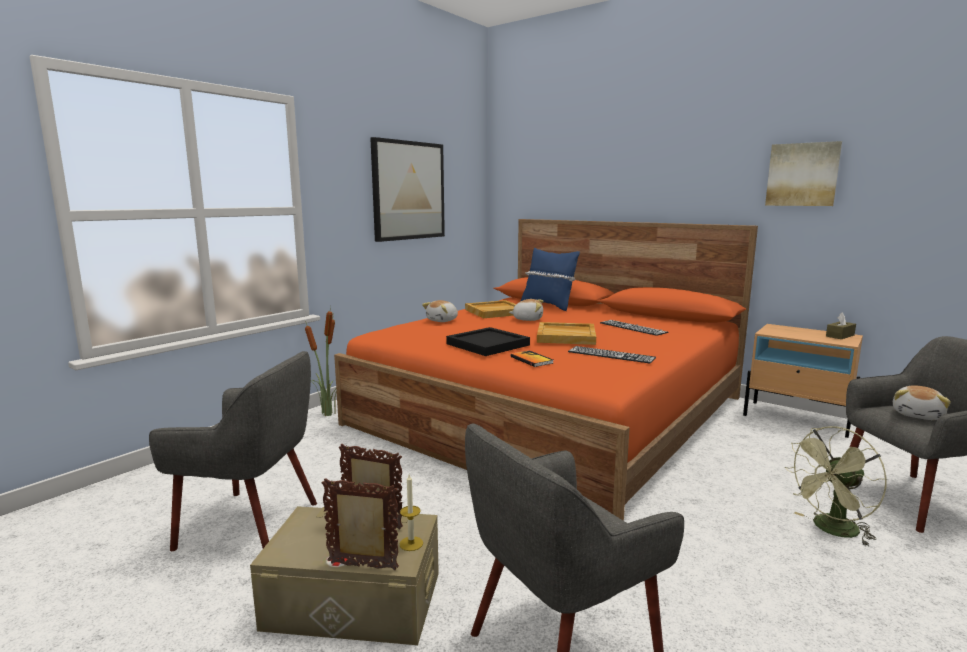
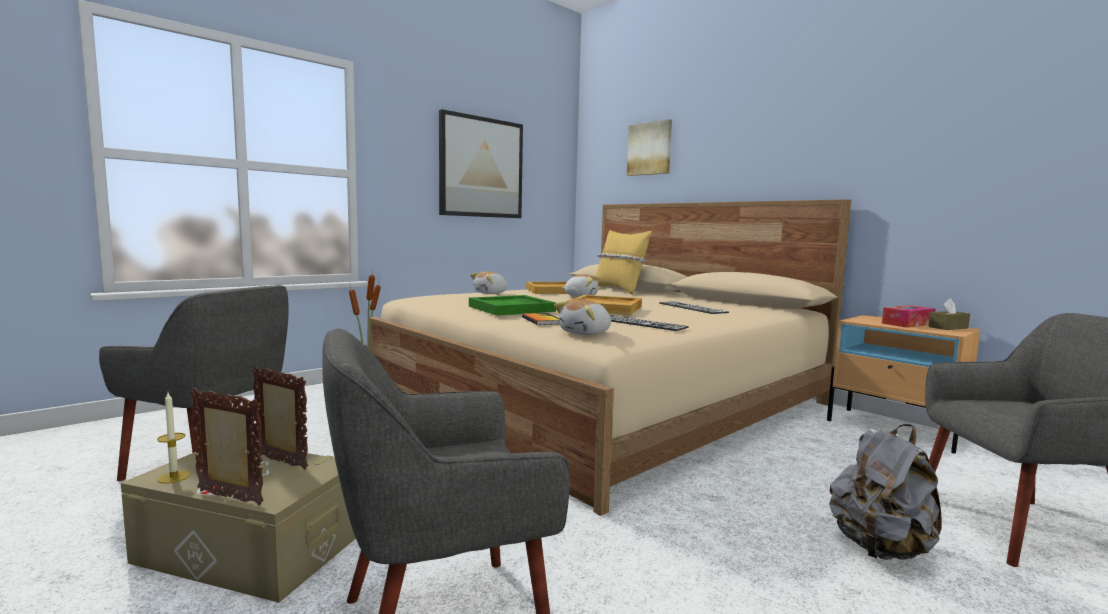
camera: 10 degrees right, 5 degrees down
(411, 543) = (303, 483): candle -> candle (174, 477)
(488, 344) = (512, 309): black tray -> green tray
(548, 305) = (619, 290): blue pillow -> yellow pillow
(552, 410) = (602, 398): orange bed -> beige bed
(802, 174) = (903, 138): picture -> picture (649, 149)
(808, 333) = (907, 324): none -> tissue box
(831, 530) = (880, 548): green fan -> grey backpack
(918, 415) = (1019, 410): plush toy -> plush toy (586, 333)

